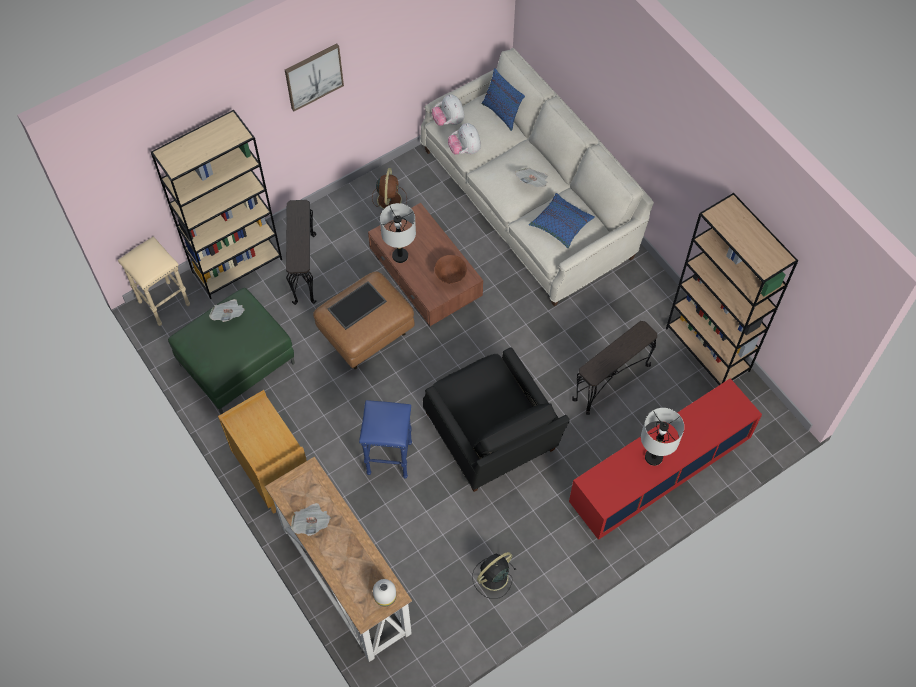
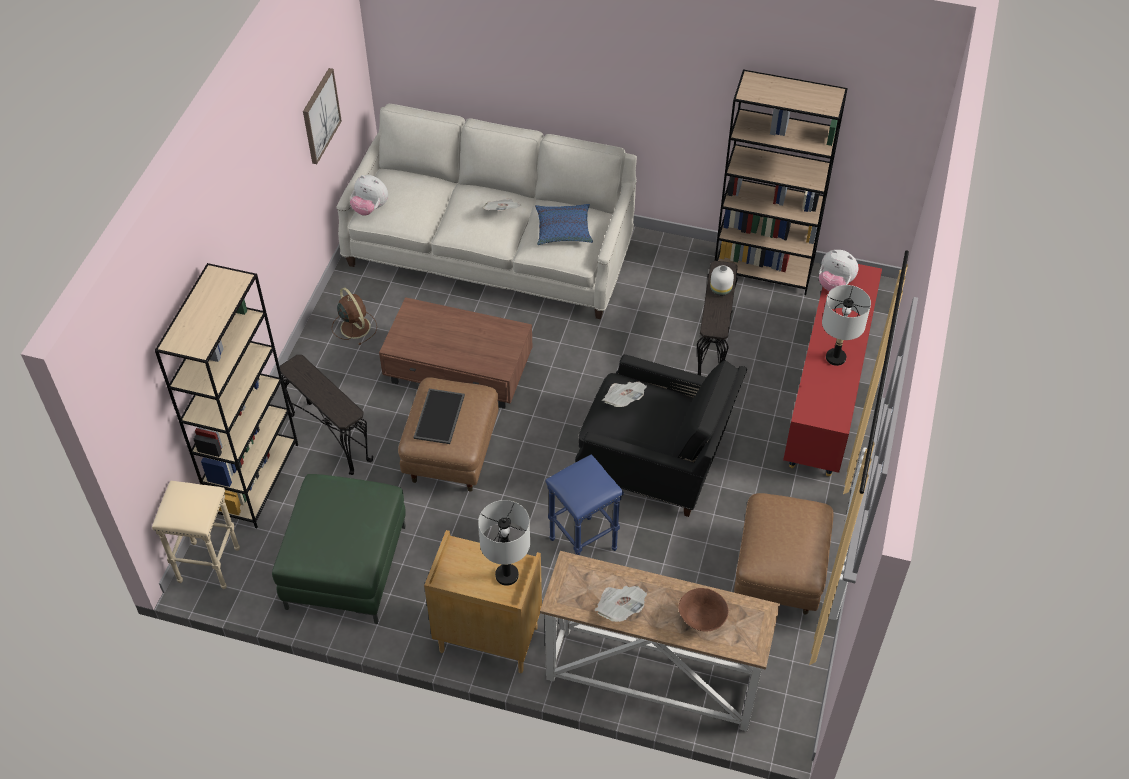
camera: 40 degrees left, 10 degrees down
(228, 315) = (319, 506): newspaper -> newspaper (623, 400)
(313, 76) = (252, 197): picture -> picture (320, 115)
(384, 597) = (754, 619): white vase -> white vase (720, 290)
(400, 256) = (432, 353): grey table lamp -> grey table lamp (506, 575)
(450, 277) = (499, 340): brown bowl -> brown bowl (702, 621)
(465, 150) = (411, 223): plush toy -> plush toy (834, 284)
(492, 577) = (779, 574): black fan -> brown ottoman
(501, 113) = (414, 175): blue pillow -> none

